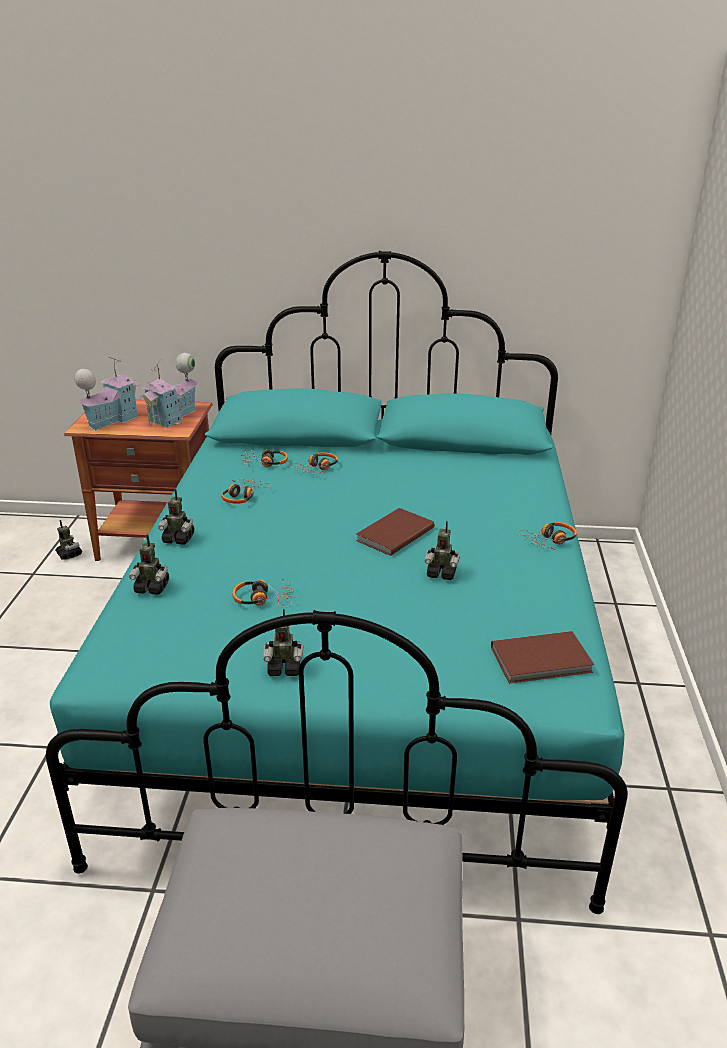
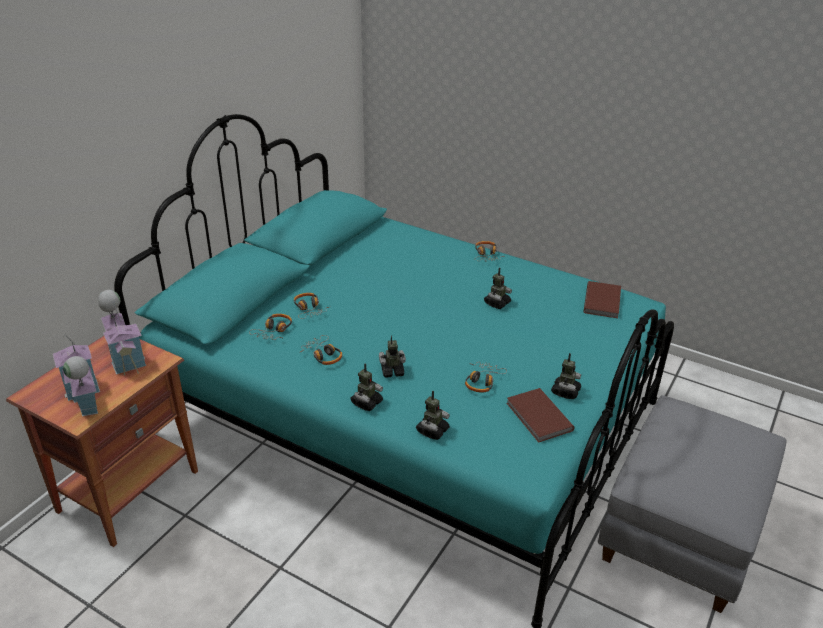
camera: 65 degrees left, 5 degrees up
(69, 554) = (79, 566): toy robot -> toy robot (392, 371)
(393, 534) = (436, 306): brown book -> brown book (538, 417)

